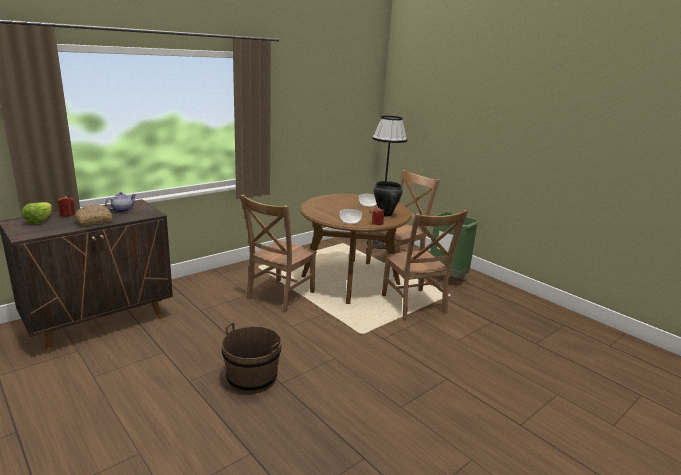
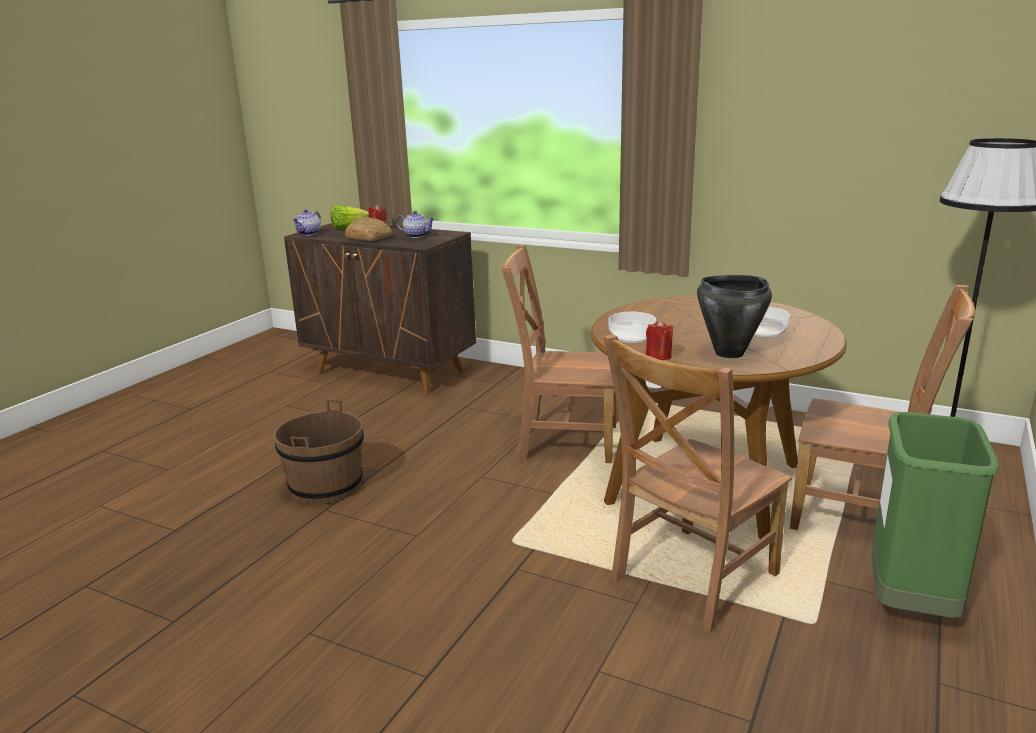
camera: 70 degrees right, 0 degrees up
(28, 234) = (309, 234): none -> teapot

